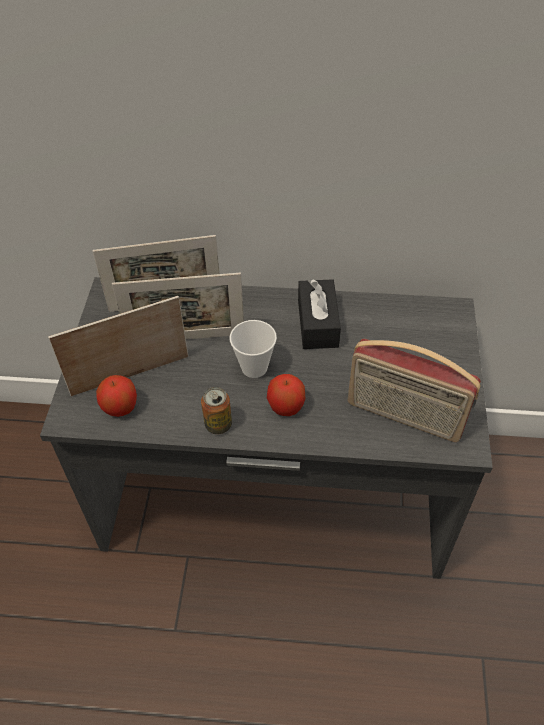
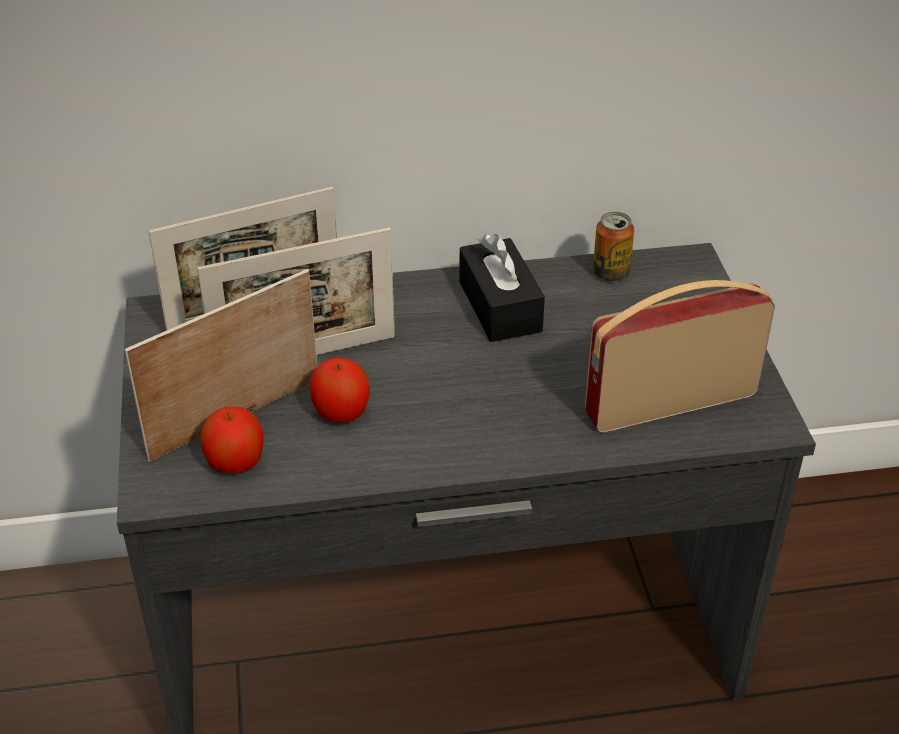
camera: 15 degrees left, 10 degrees down
(218, 424) = (398, 459): can -> can (611, 273)
(254, 367) = (426, 377): cup -> none
(286, 406) = (492, 419): apple -> apple (341, 413)
(404, 416) = (669, 402): radio -> radio turned 150 degrees clockwise

